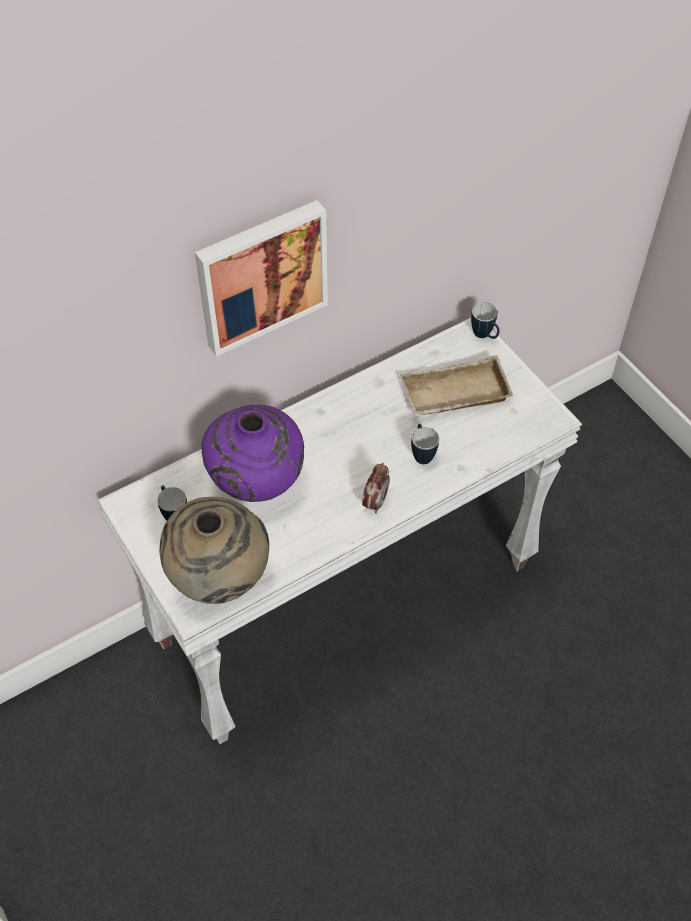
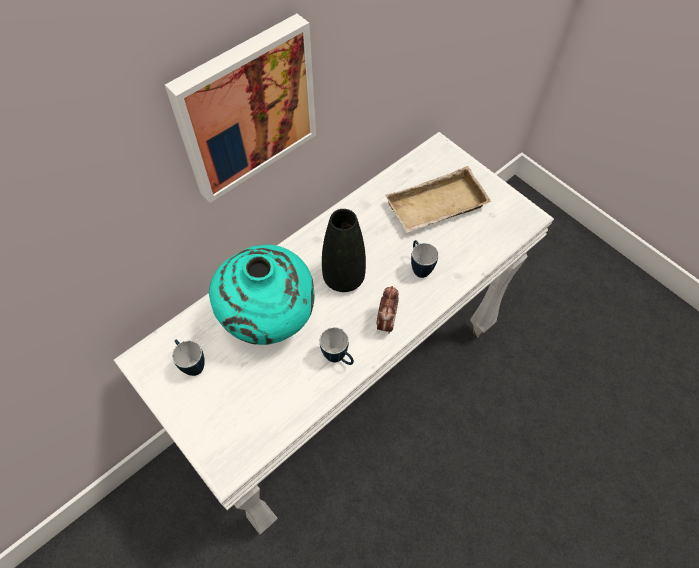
camera: 10 degrees left, 5 degrees up
(220, 579) = (249, 427): beige vase -> none
(257, 483) = (270, 319): purple vase -> turquoise vase
(340, 453) = (343, 278): none -> black vase
(484, 336) = (449, 150): mug -> mug (338, 358)

